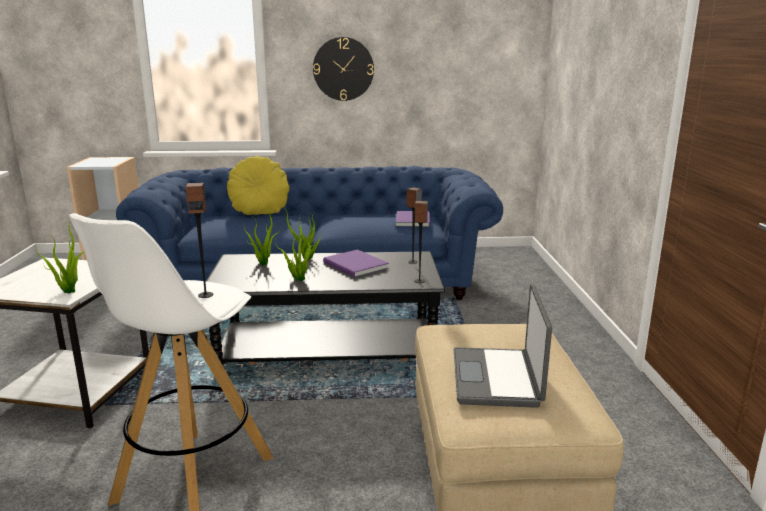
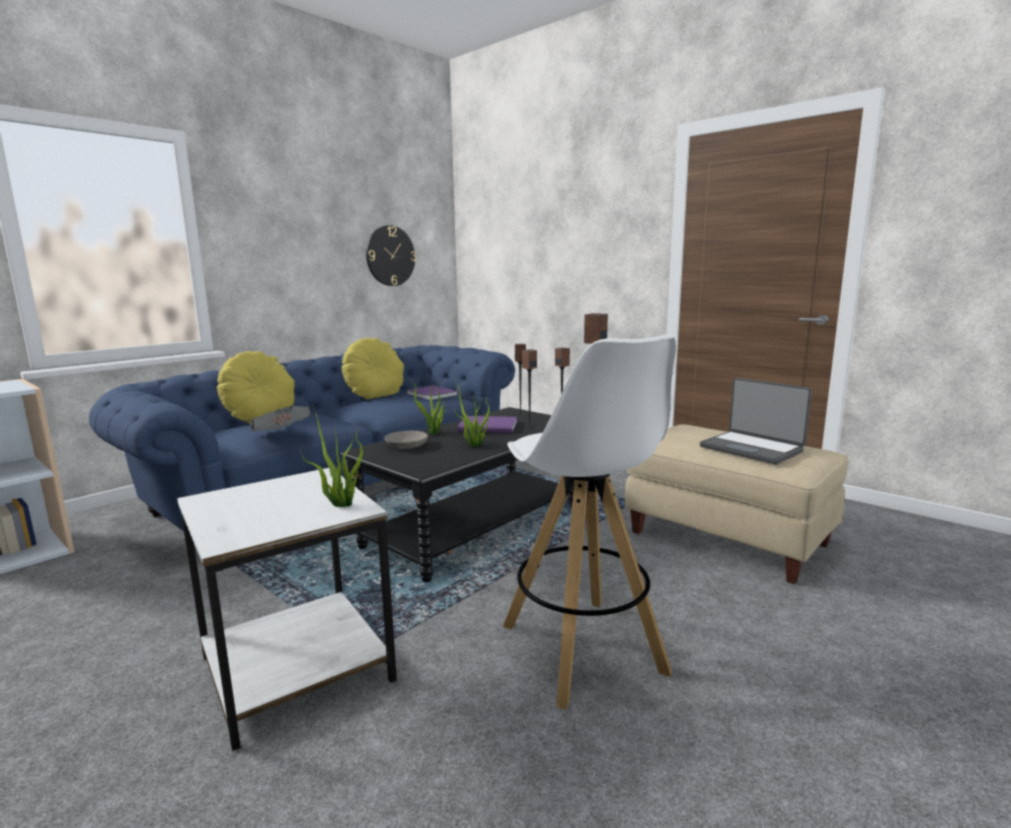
camera: 45 degrees left, 5 degrees down
(233, 230) = (282, 435): none -> newspaper
(263, 263) = (406, 446): potted plant -> grey bowl
(343, 69) = (289, 252): wall clock -> wall clock (390, 256)
(372, 212) = (375, 397): none -> yellow pillow
(386, 275) = (529, 426): none -> speaker

